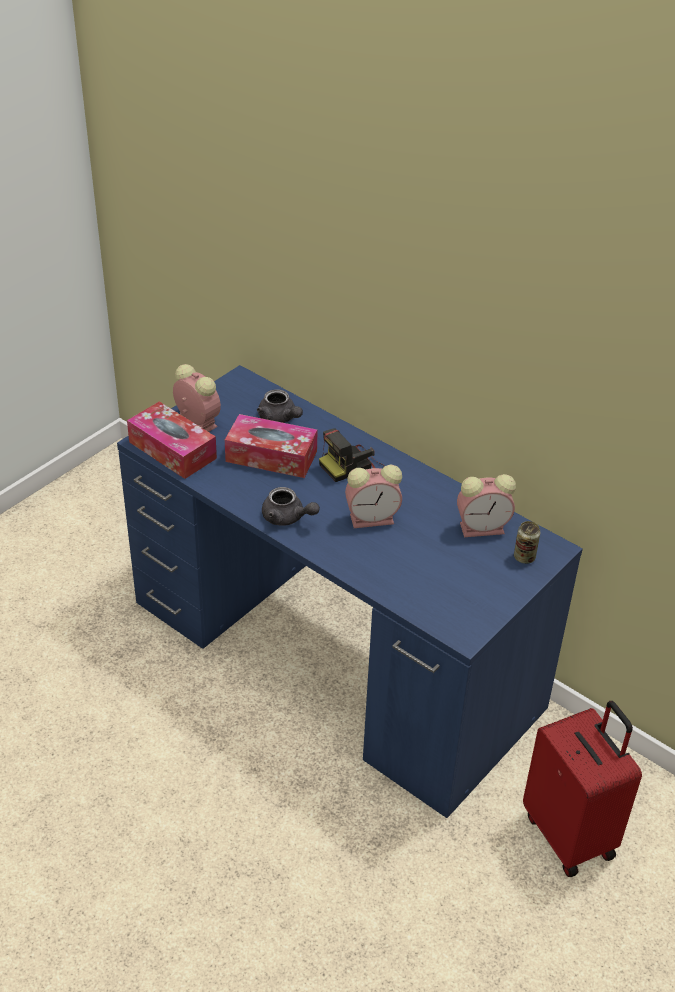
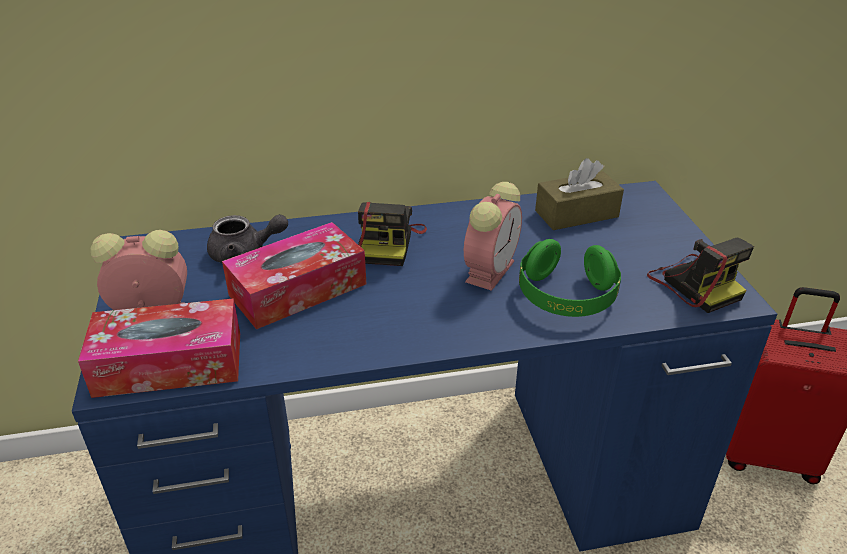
camera: 50 degrees left, 5 degrees down
(287, 518) = (419, 330): grey teapot -> none
(382, 561) = (566, 297): none -> green headphones
(460, 611) = (694, 284): none -> camera
(483, 528) = (576, 214): alarm clock -> brown tissue box
(524, 557) = (642, 212): can -> none

